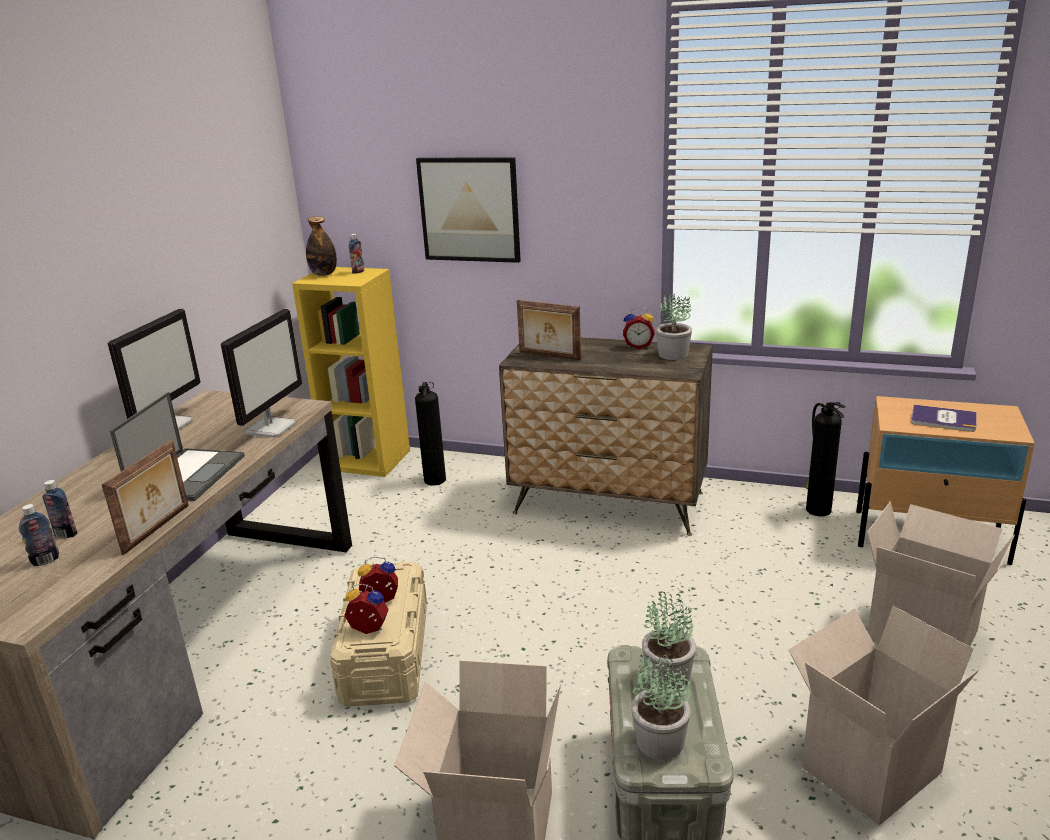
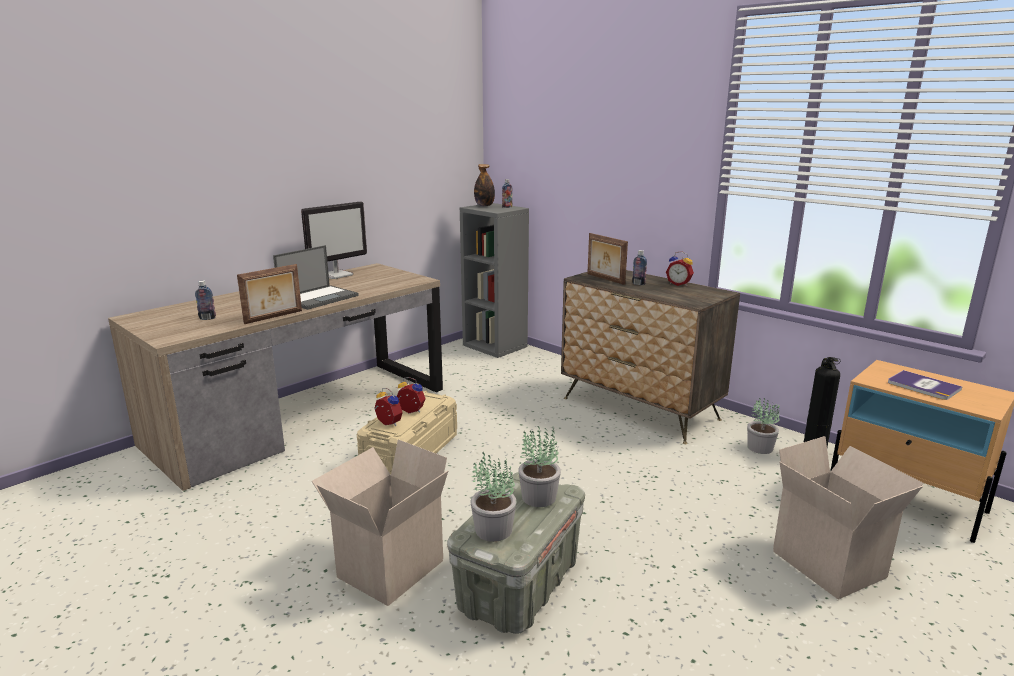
camera: 25 degrees right, 5 degrees down
(66, 534) = (230, 310): bottle -> bottle (638, 284)
(271, 428) = (389, 286): monitor -> none
(368, 459) = (495, 346): yellow bookcase -> grey bookcase
(435, 479) = (528, 366): fire extinguisher -> none
(469, 209) = (585, 168): picture -> none
(673, 354) = (699, 293): potted plant -> potted plant (760, 448)
(868, 766) = (692, 632): cardboard box -> none

